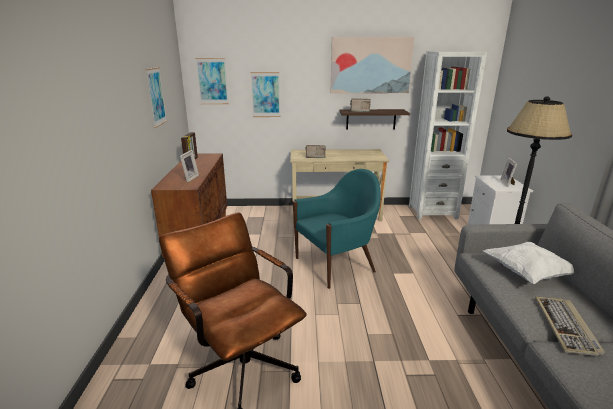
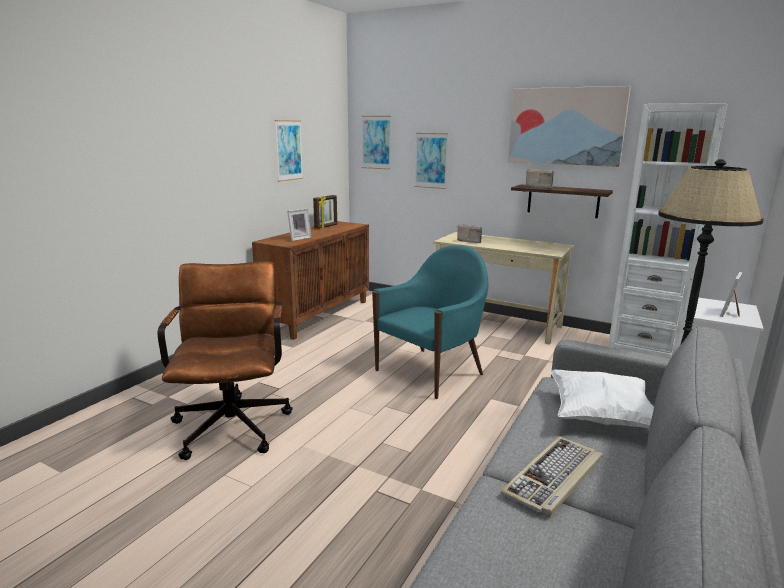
camera: 30 degrees right, 5 degrees down
(336, 264) = (430, 372): turquoise armchair -> turquoise armchair turned 45 degrees counterclockwise

